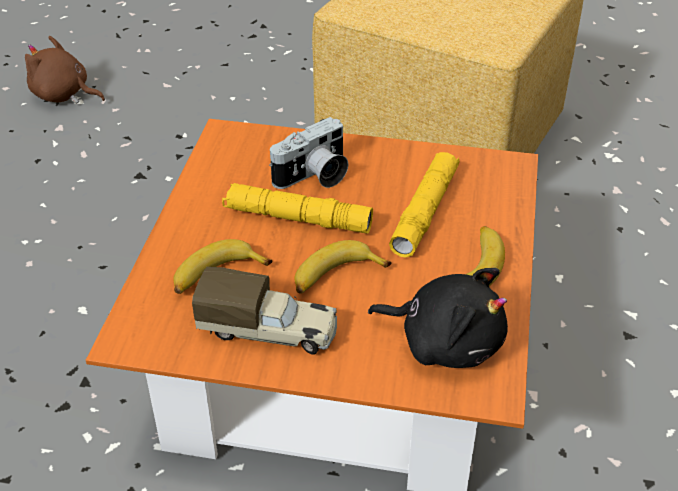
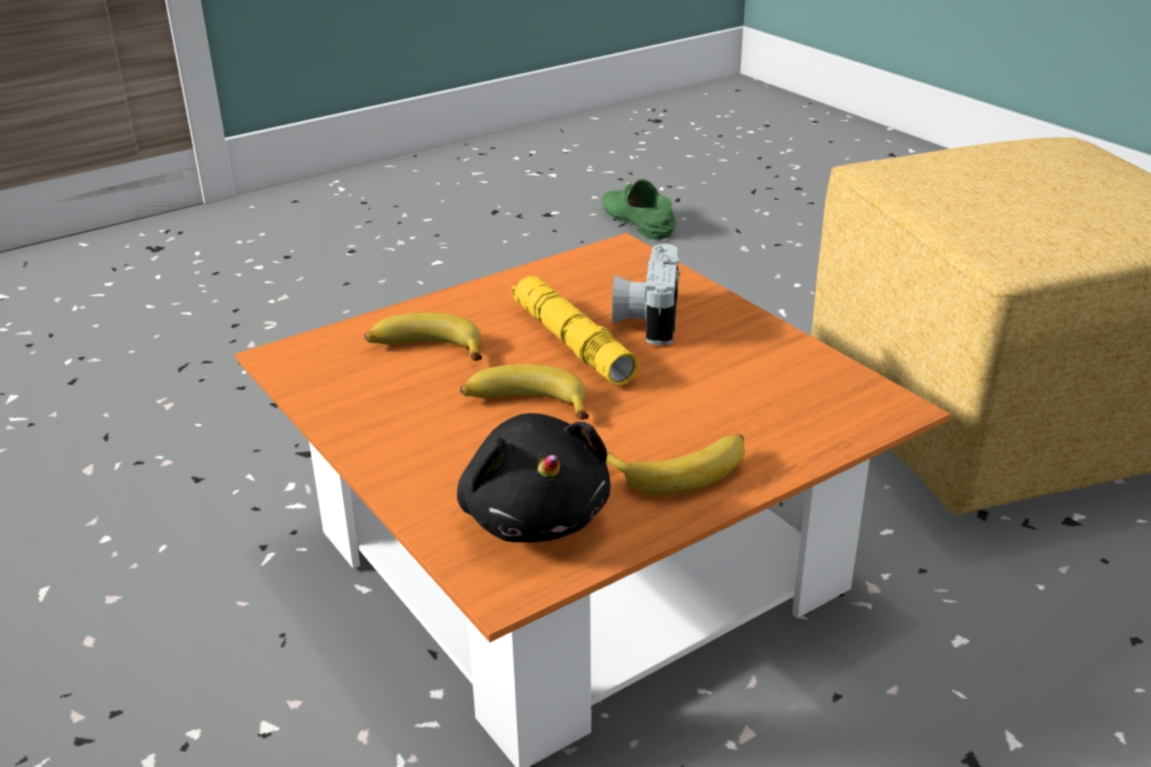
camera: 45 degrees right, 10 degrees down
(64, 95) = (636, 220): brown plush toy -> green shoe
(269, 331) = (396, 412): toy truck -> none
(314, 177) = (646, 318): camera -> camera turned 90 degrees clockwise
(425, 211) = (711, 399): yellow flashlight -> none

